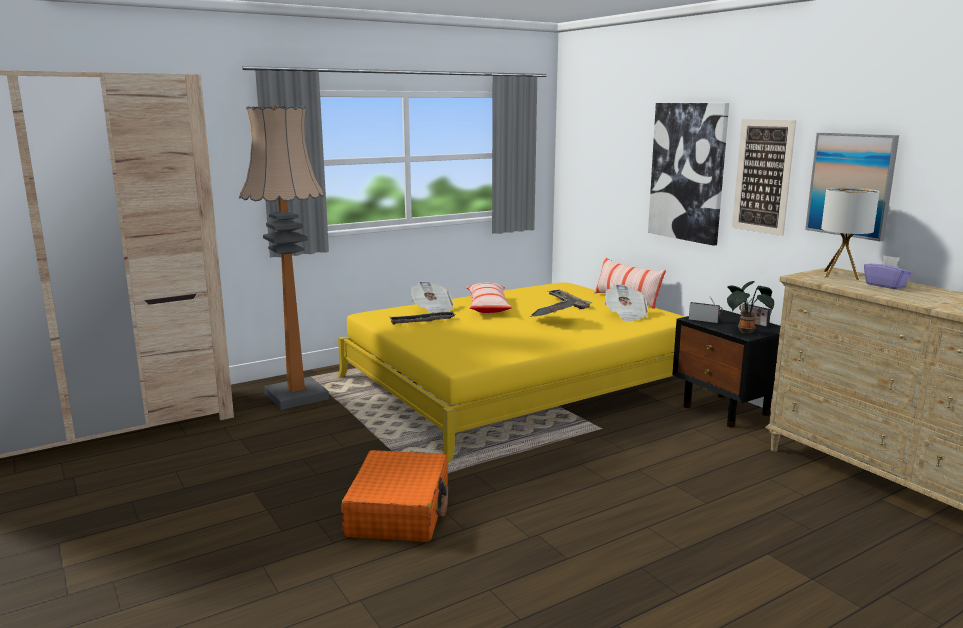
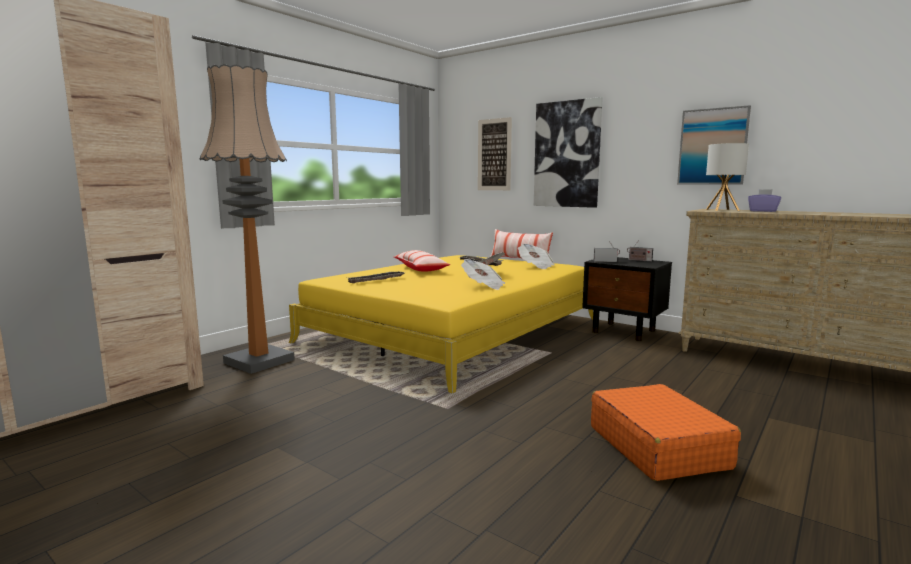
camera: 20 degrees left, 5 degrees down
(399, 511) = (446, 438): orange suitcase -> orange suitcase (657, 446)
(432, 310) = (376, 273): newspaper -> newspaper (483, 286)
(745, 331) = (642, 264): potted plant -> none
(763, 176) = (635, 149): picture -> picture (494, 154)

